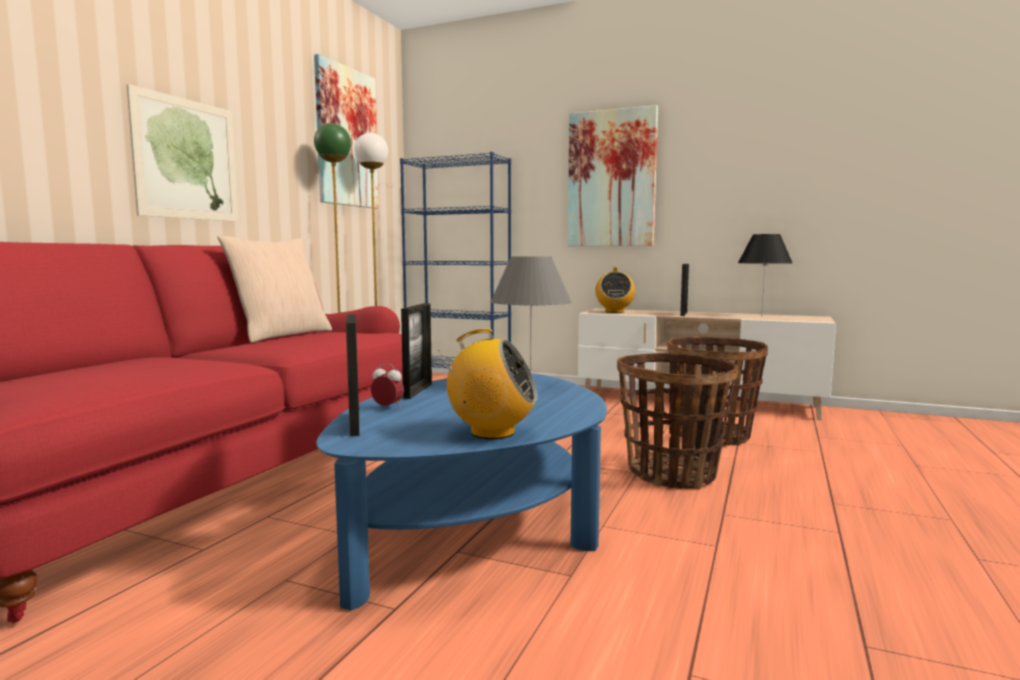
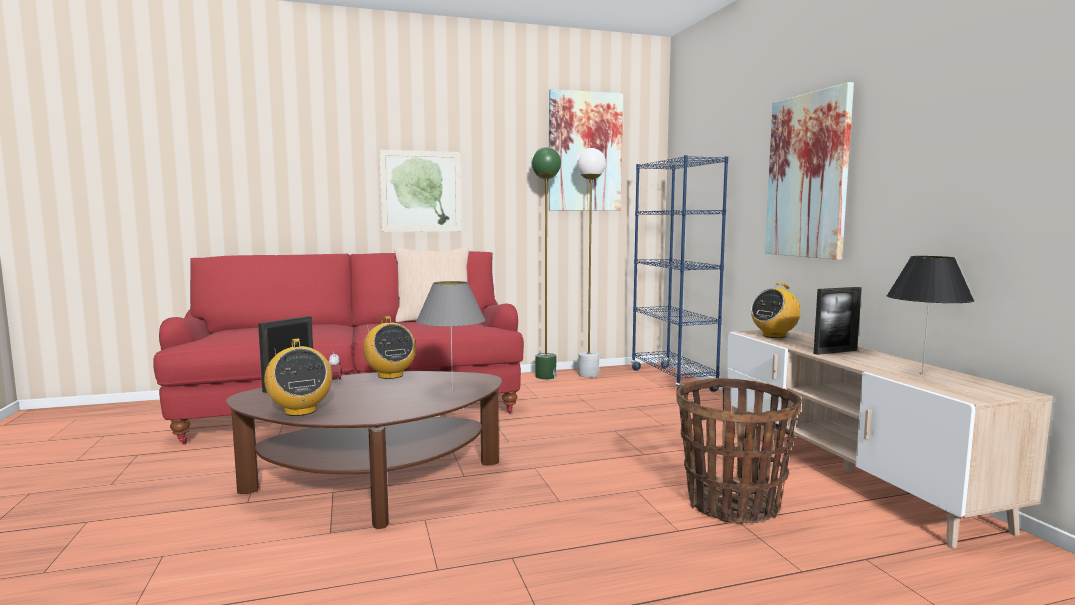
camera: 50 degrees right, 0 degrees up
(418, 391) = (390, 375): picture frame -> radio
(477, 526) = (376, 484): blue coffee table -> brown coffee table
(672, 474) = (580, 514): basket -> none

